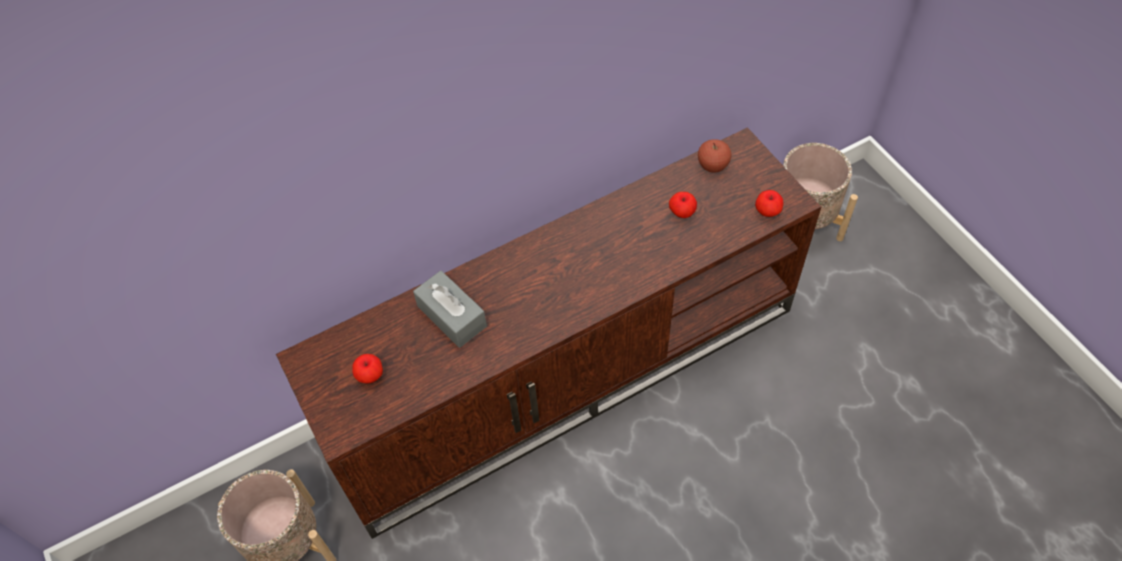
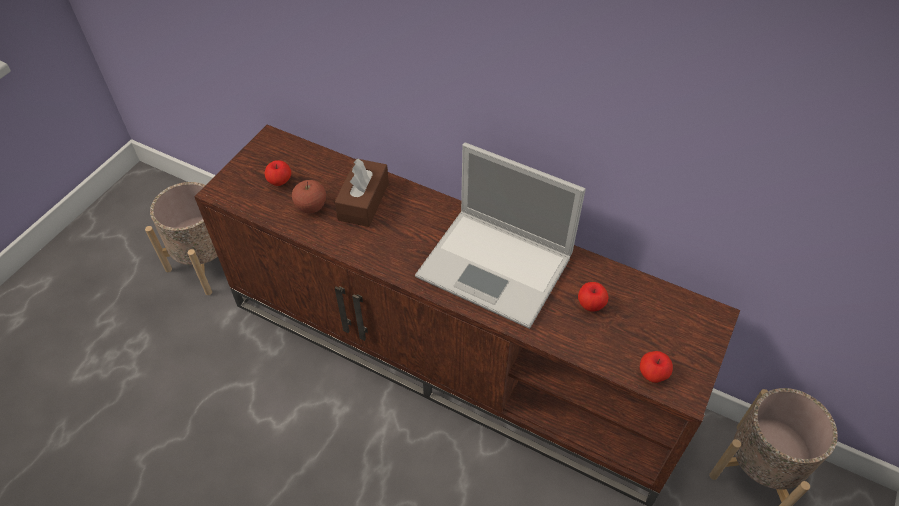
camera: 55 degrees right, 5 degrees down
(452, 316) = (363, 201): grey tissue box -> brown tissue box
(602, 254) = (497, 267): none -> laptop
(712, 166) = (666, 303): apple -> apple (311, 207)

